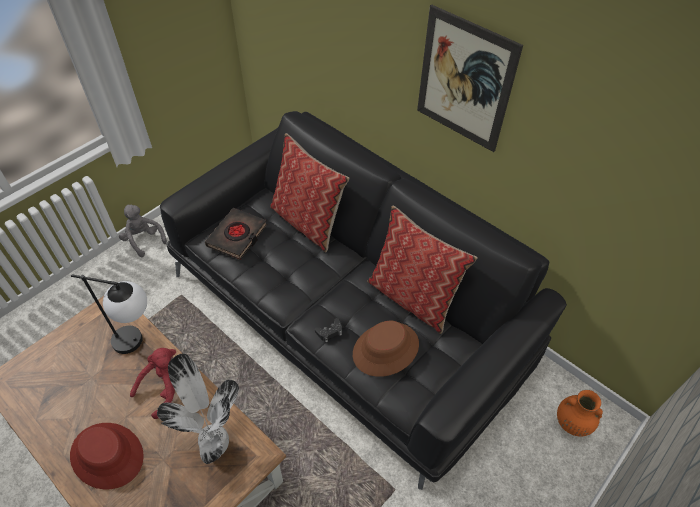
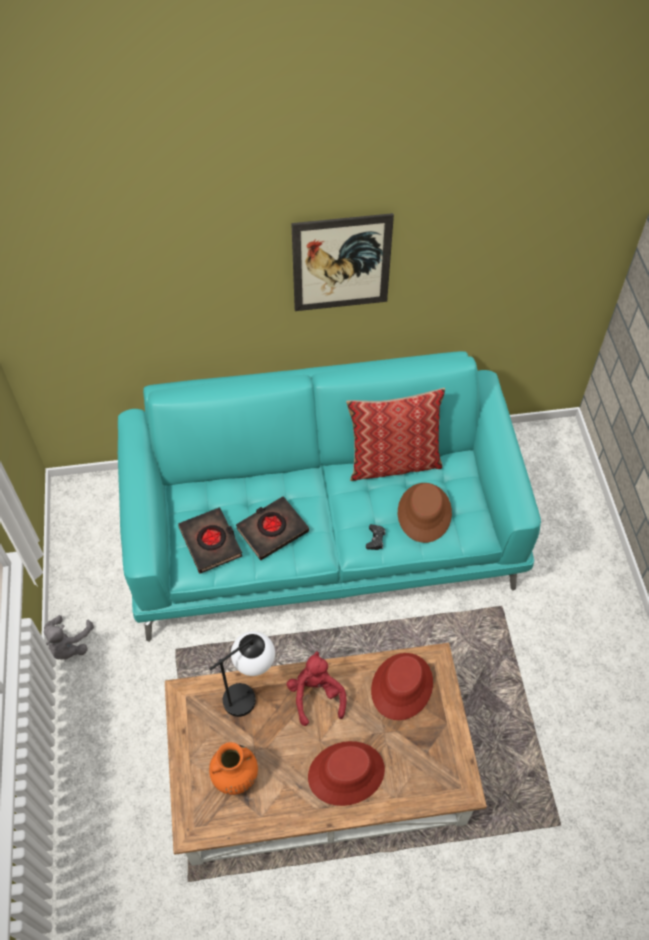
camera: 50 degrees left, 5 degrees up
(143, 240) = (69, 645): grey plush toy -> grey plush toy turned 75 degrees counterclockwise
(215, 444) = (401, 686): potted plant -> red hat
(278, 263) = (272, 530): none -> black book
(308, 222) = (246, 479): pillow -> none
(348, 315) = (324, 530): black sofa -> turquoise sofa
(571, 423) = (543, 456): orange vase -> orange vase (234, 776)

